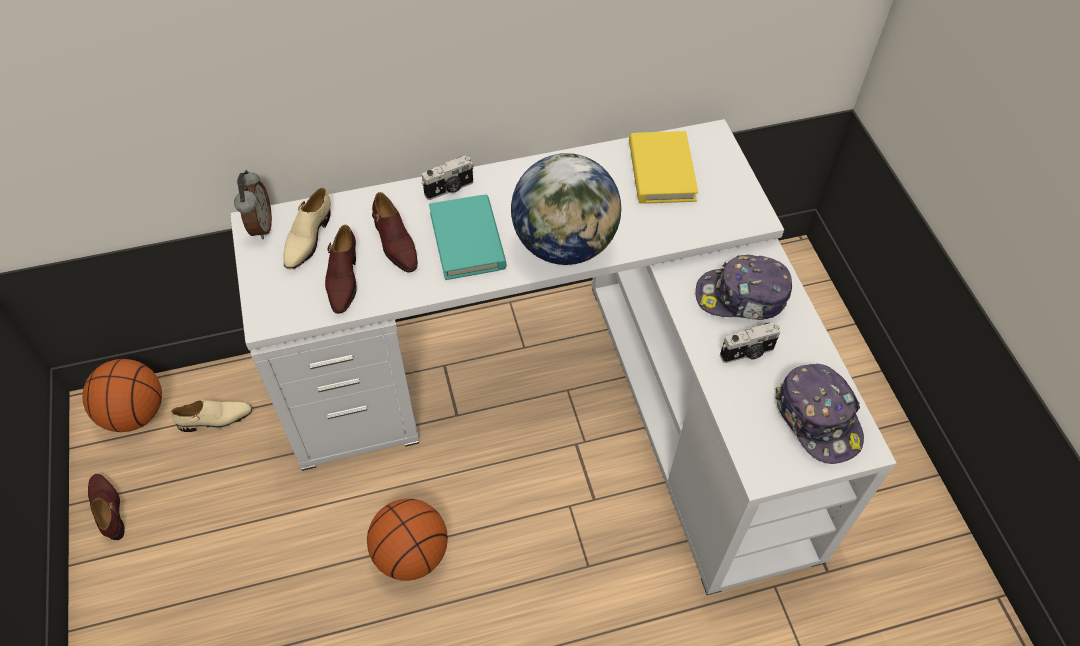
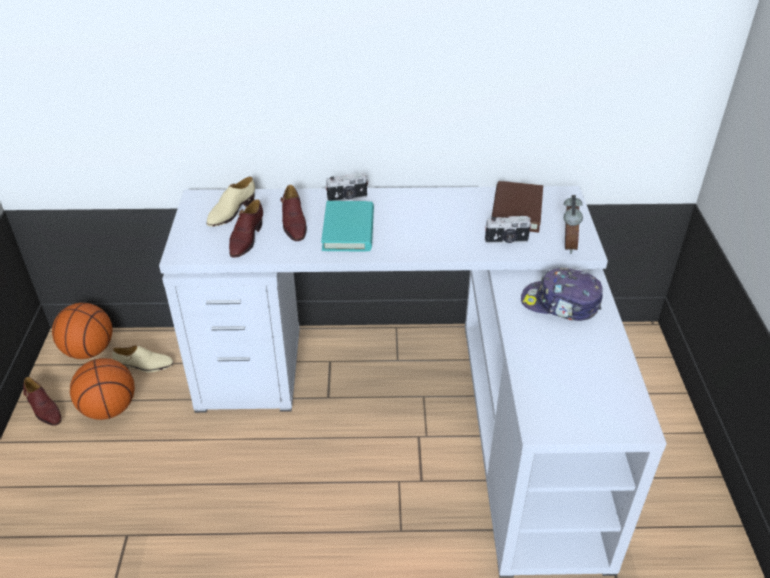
camera: 15 degrees right, 15 degrees down
(108, 508) = (44, 409): brown shoe -> brown shoe turned 150 degrees clockwise
(260, 226) = (200, 200): alarm clock -> alarm clock (567, 245)
(411, 554) = (257, 489): basketball -> basketball (109, 409)
(564, 244) = (423, 243): globe -> none
(661, 171) = (516, 210): yellow book -> brown book
(747, 353) = (553, 342): camera -> camera (506, 241)
(818, 419) = (602, 398): cap -> none

